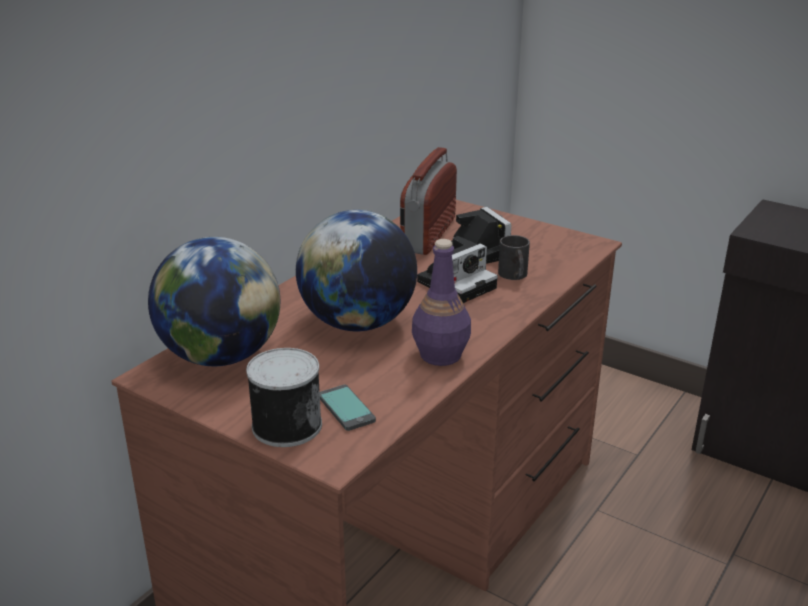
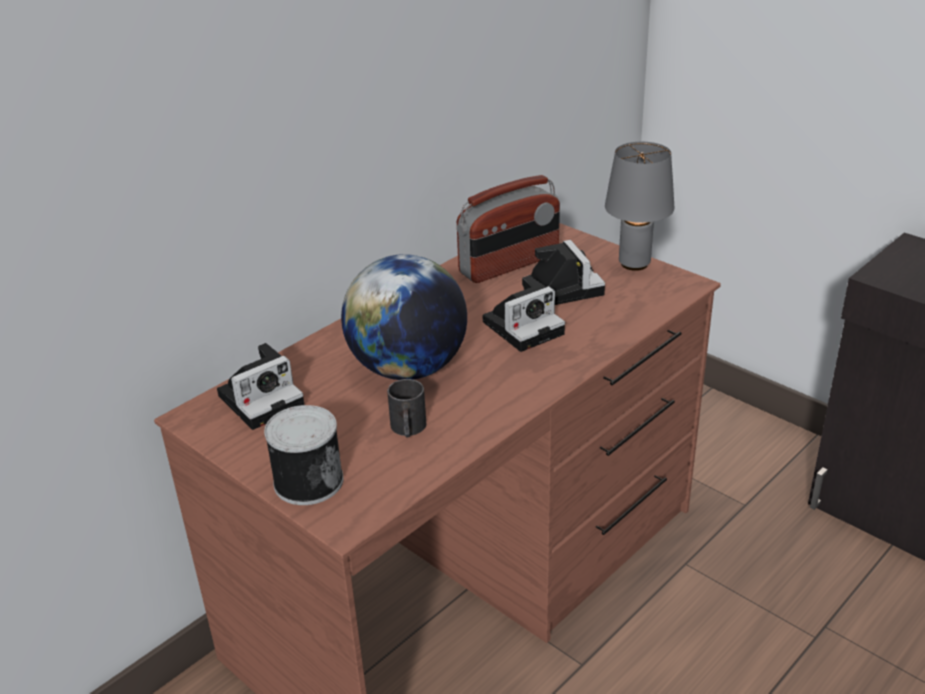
camera: 10 degrees right, 5 degrees up
(221, 356) = (263, 399): globe -> camera
(346, 408) = (371, 467): phone -> none
(427, 235) = (509, 265): radio -> radio turned 150 degrees counterclockwise
(440, 355) = (482, 412): purple bottle -> none
(514, 276) = (588, 320): black mug -> black mug (408, 429)
(540, 230) = (634, 263): none -> grey table lamp

